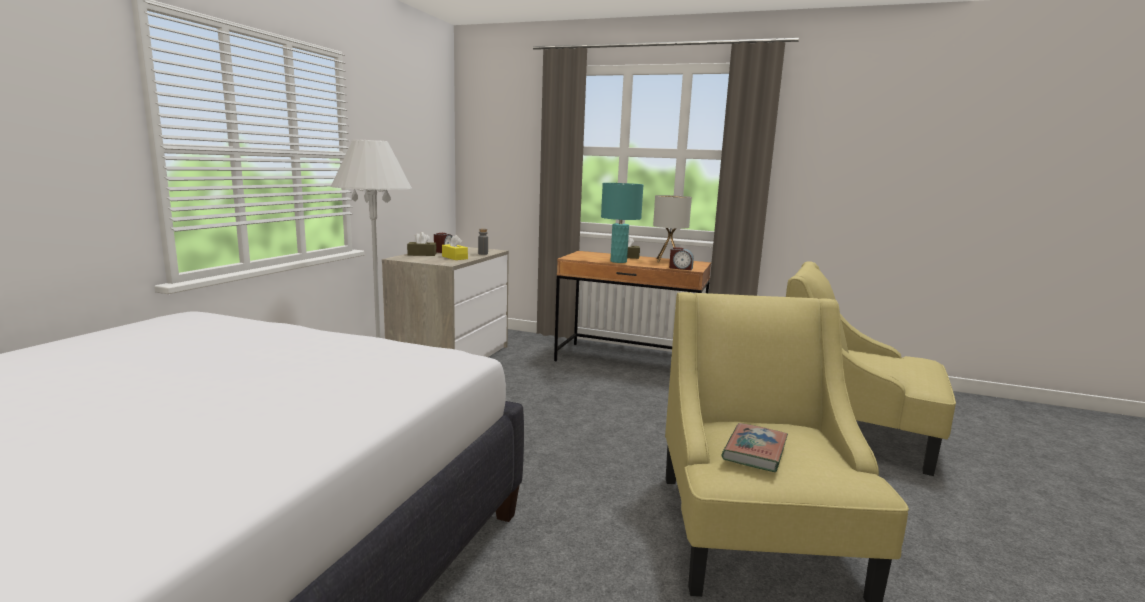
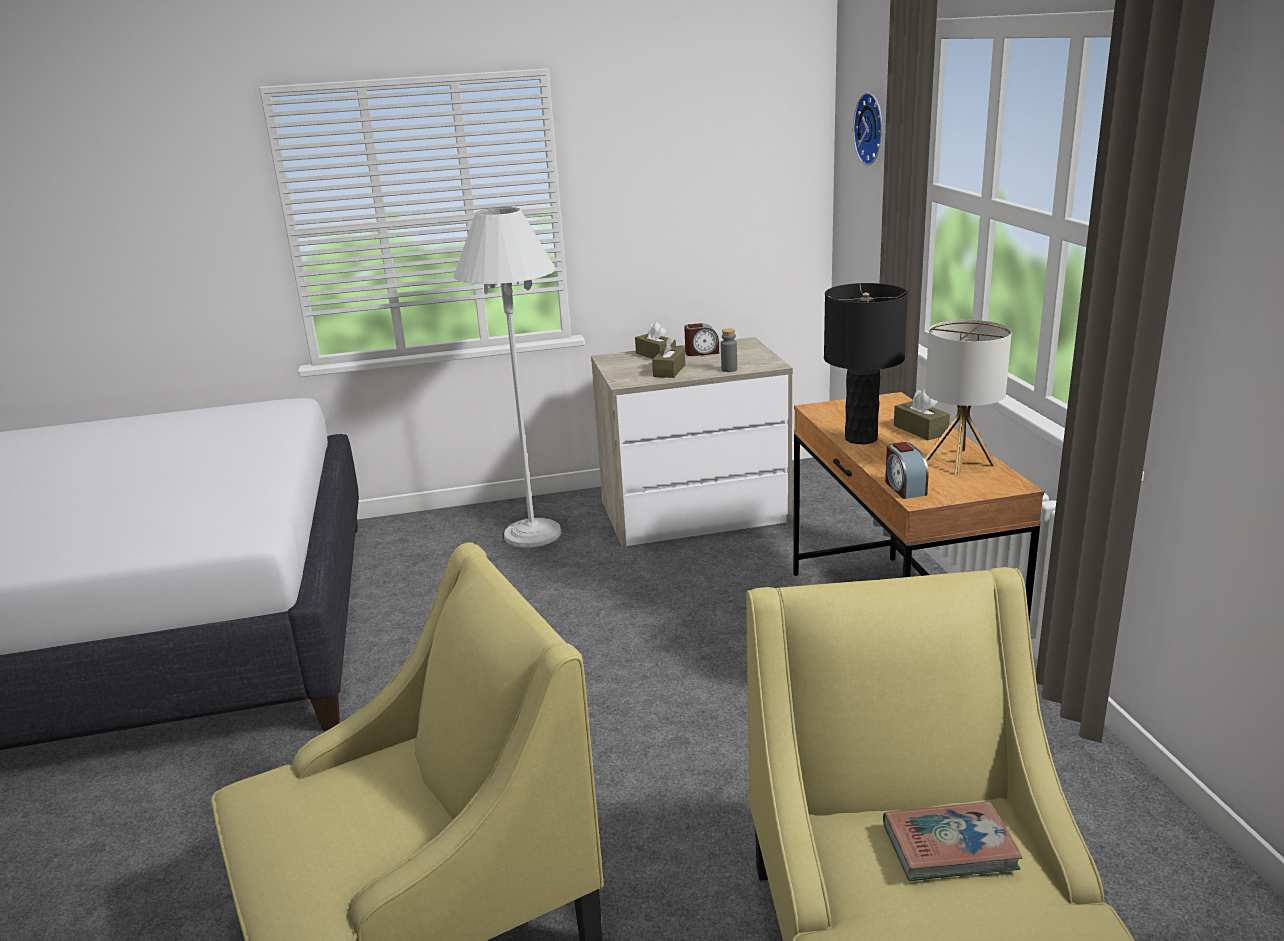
camera: 60 degrees right, 10 degrees up
(454, 257) = (669, 371): yellow tissue box -> brown tissue box
(505, 123) = (873, 128): none -> wall clock
(618, 261) = (861, 439): turquoise table lamp -> black table lamp
(754, 451) = (315, 796): book -> book (949, 847)

